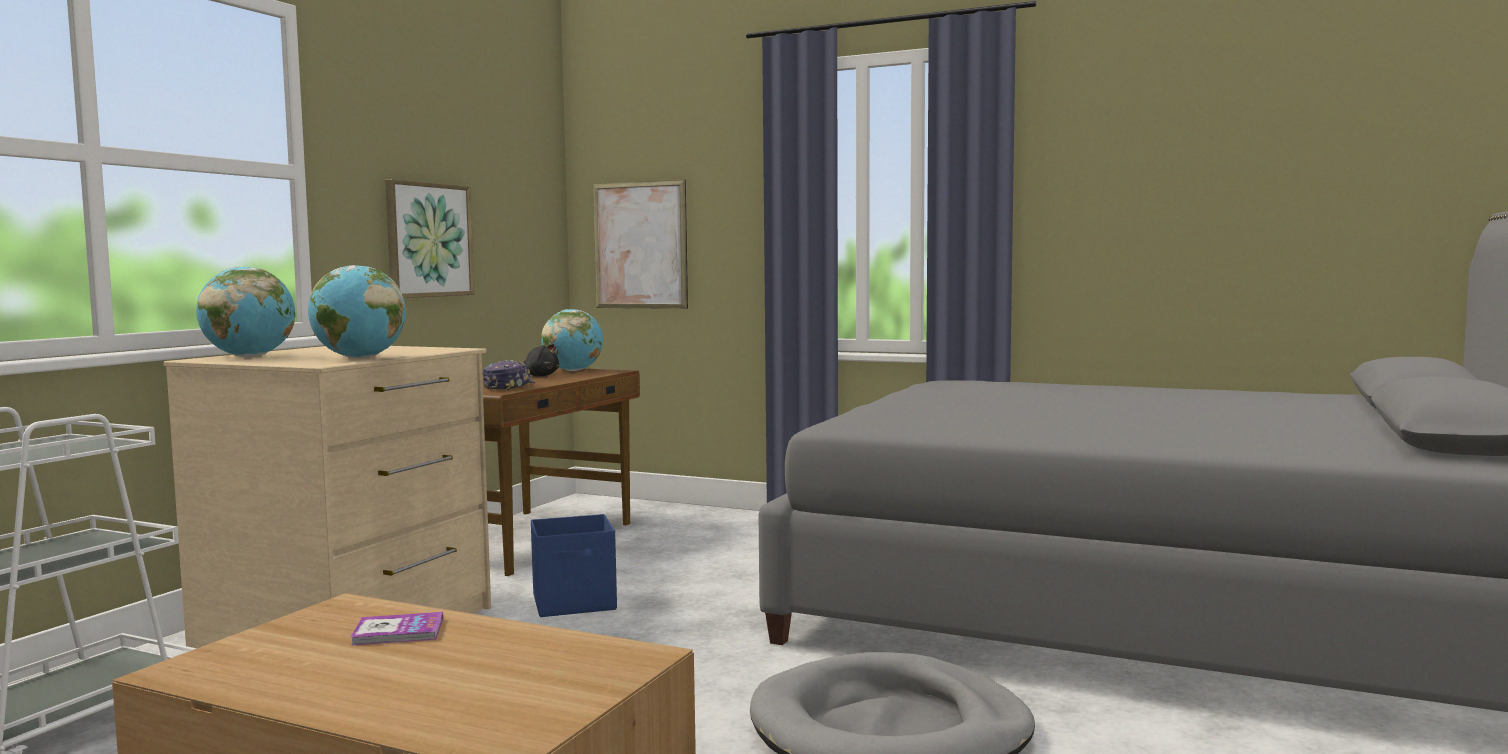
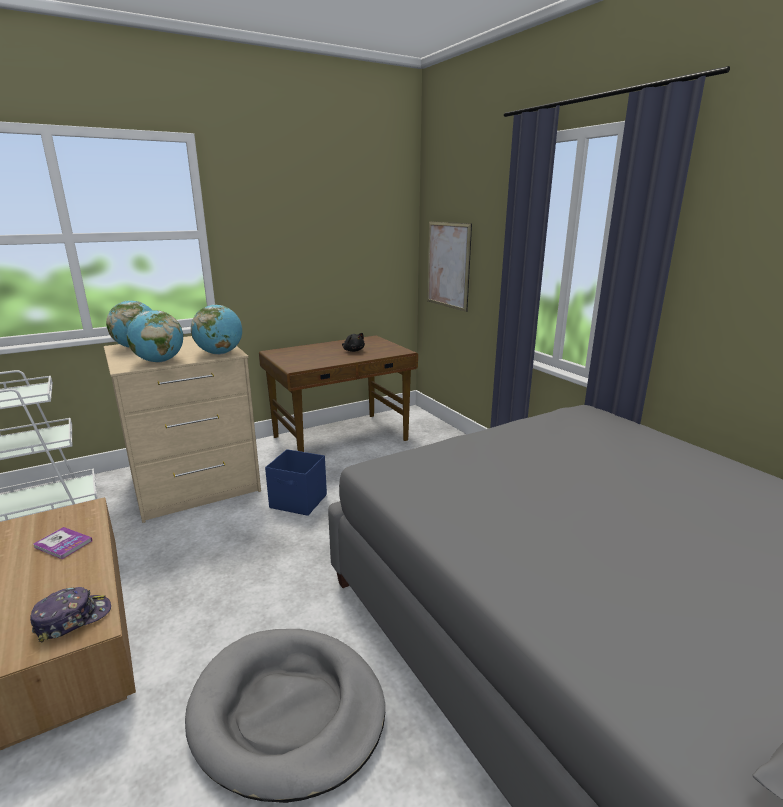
camera: 35 degrees right, 15 degrees up
(428, 240) = (300, 265): picture -> none
(508, 387) = (311, 363): cap -> cap (73, 619)
(573, 371) = (383, 347): globe -> globe (220, 353)

